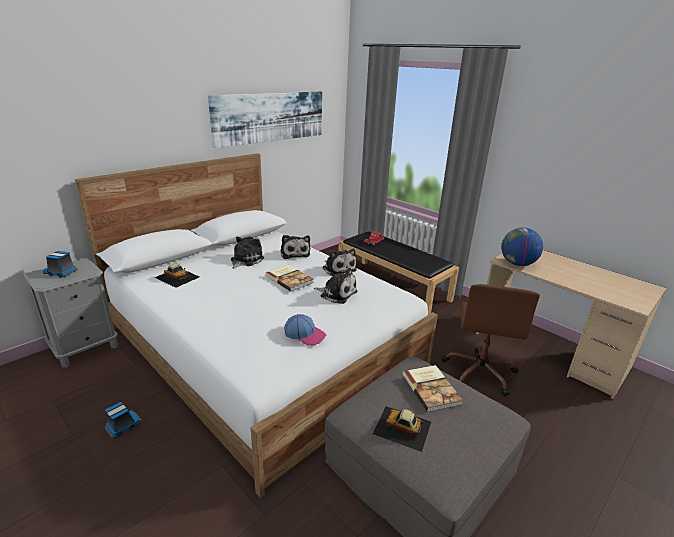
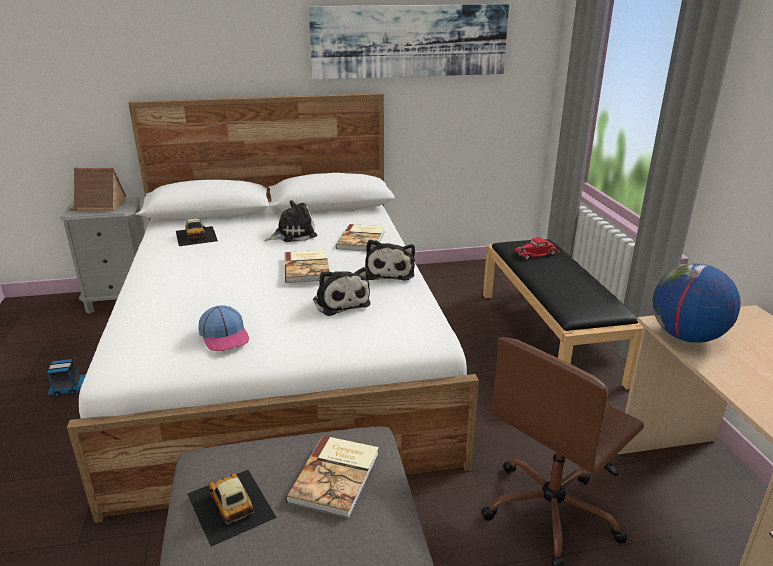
camera: 35 degrees right, 0 degrees up
(61, 273) = (98, 206): toy truck -> toy house
(294, 253) = (362, 239): plush toy -> book

